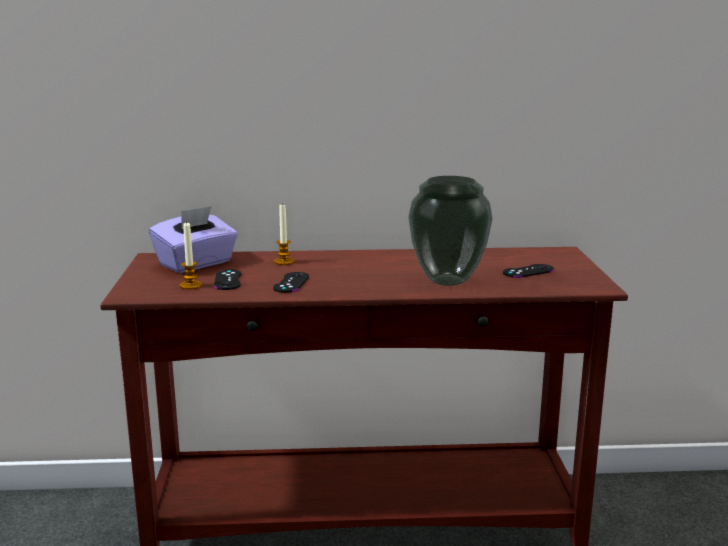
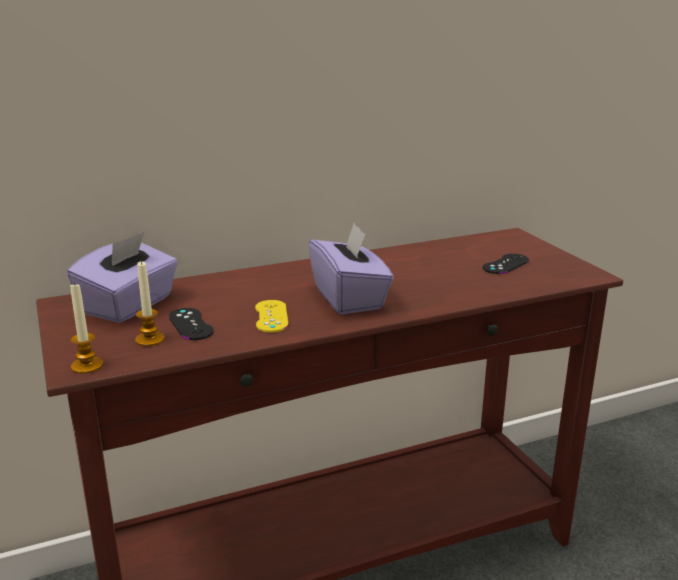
camera: 20 degrees left, 5 degrees up
(284, 262) = (236, 287): candle -> candle (87, 366)
(291, 282) = (271, 316): black game controller -> yellow game controller
(365, 278) = (349, 298): none -> purple tissue box
(448, 280) = (439, 287): vase -> none

